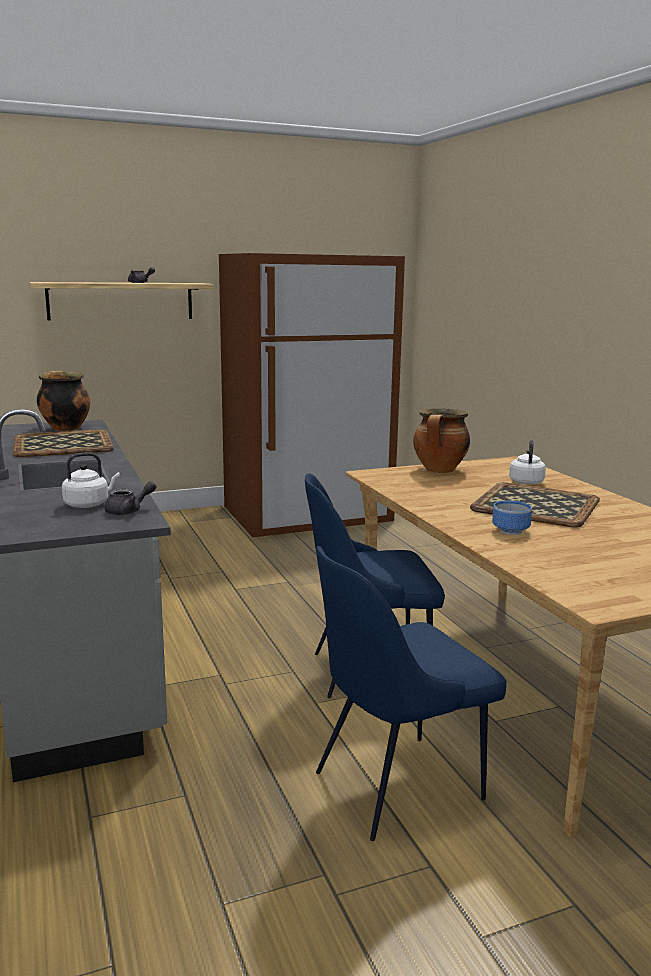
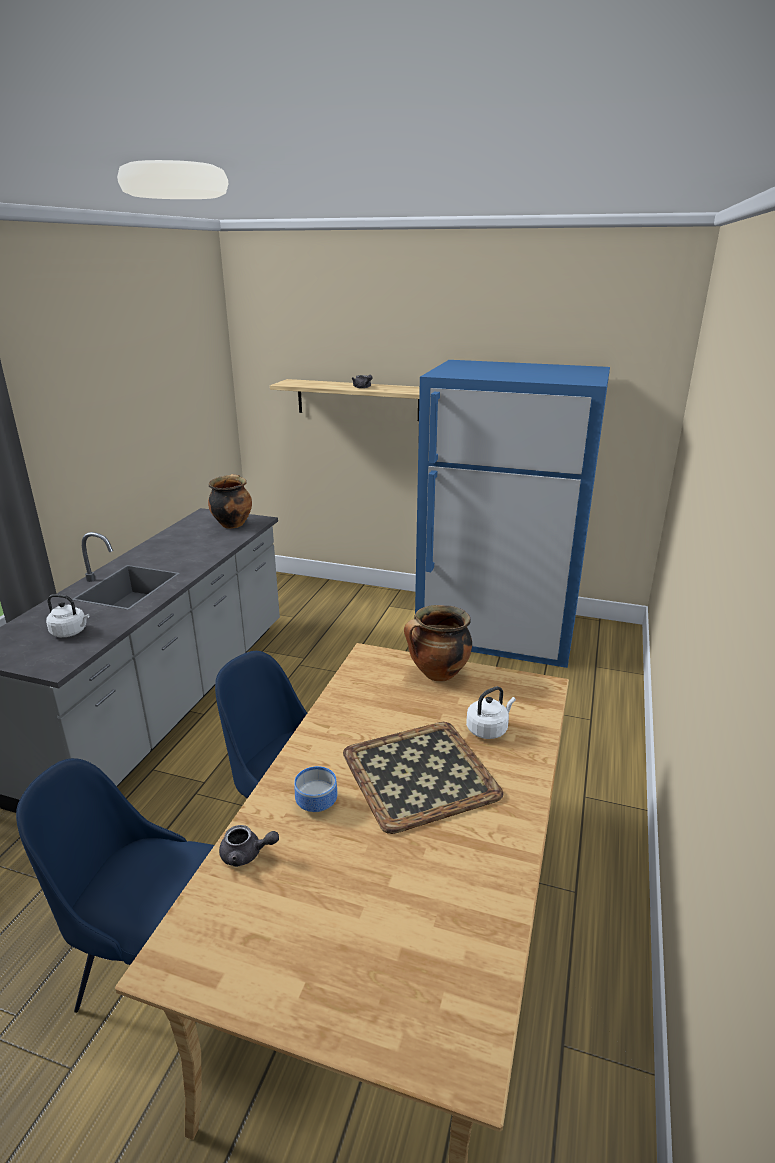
camera: 40 degrees right, 10 degrees up
(62, 444) = (192, 546): tray -> none
(129, 511) = (73, 651): grey teapot -> grey teapot (246, 854)
(308, 513) = (498, 629): brown fridge -> blue fridge

